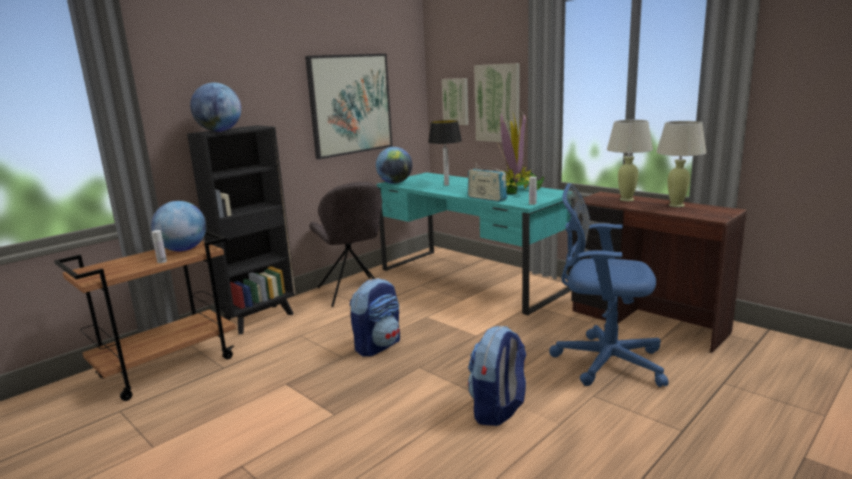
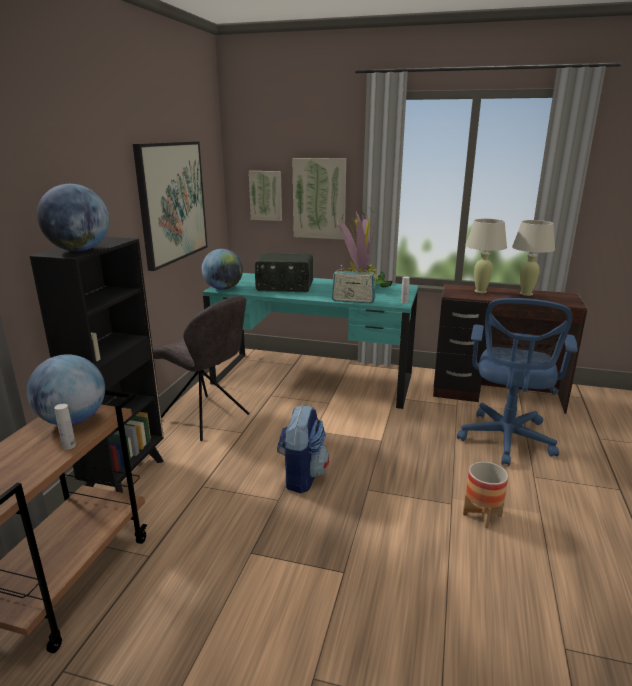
camera: 30 degrees left, 5 degrees up
(447, 185) = (284, 287): table lamp -> radio
(498, 410) = (482, 515): backpack -> planter
(603, 361) = (506, 440): blue office chair -> blue office chair turned 60 degrees counterclockwise

